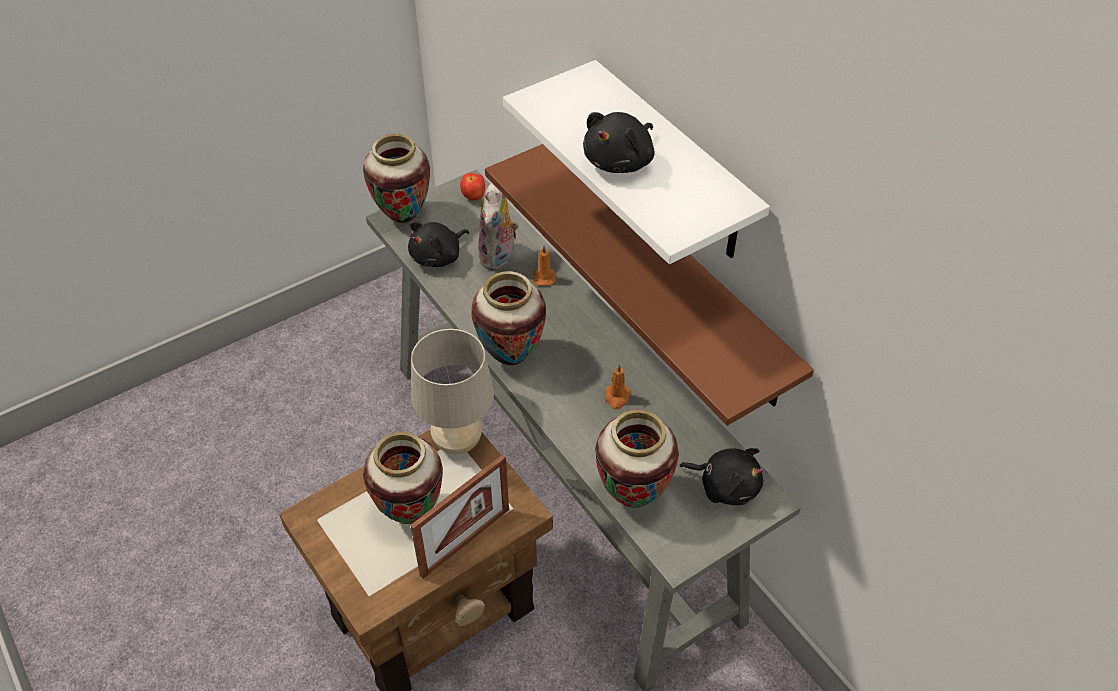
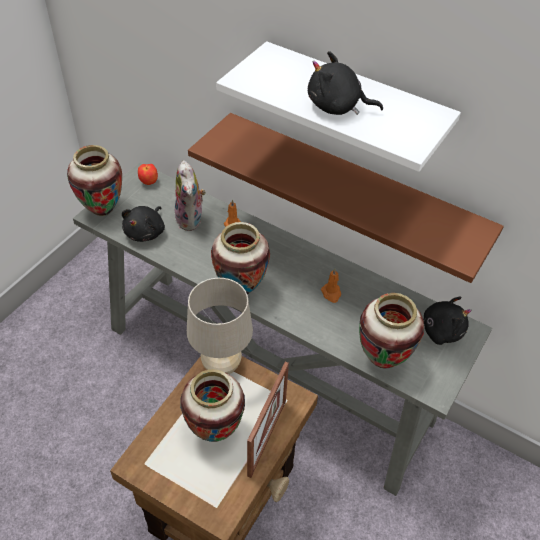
camera: 25 degrees left, 0 degrees up
(620, 161) = (337, 107): black plush toy -> black plush toy turned 90 degrees clockwise

